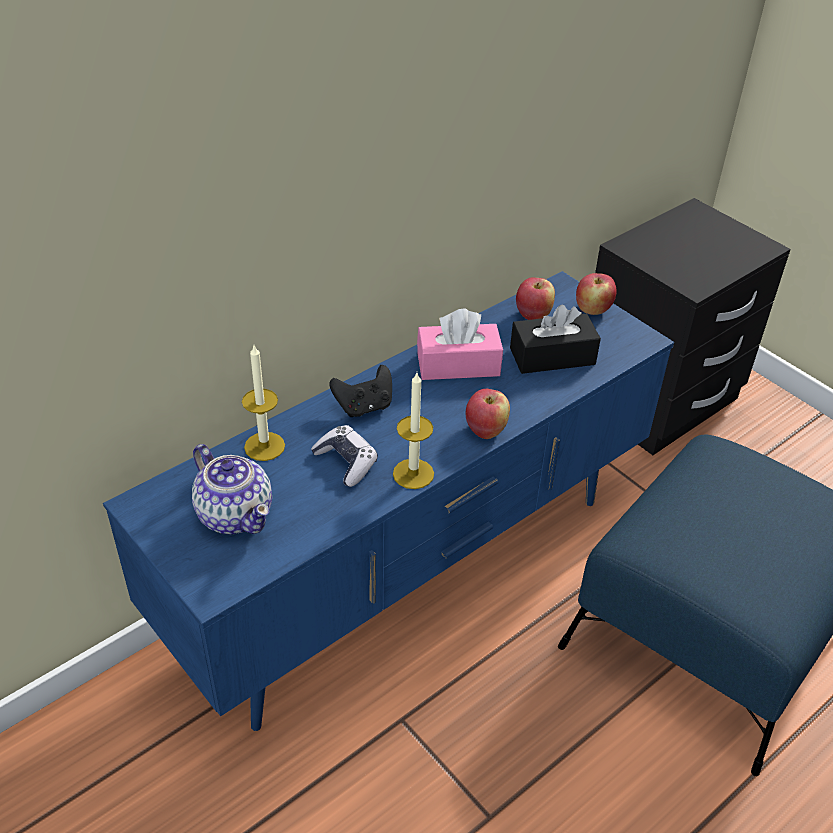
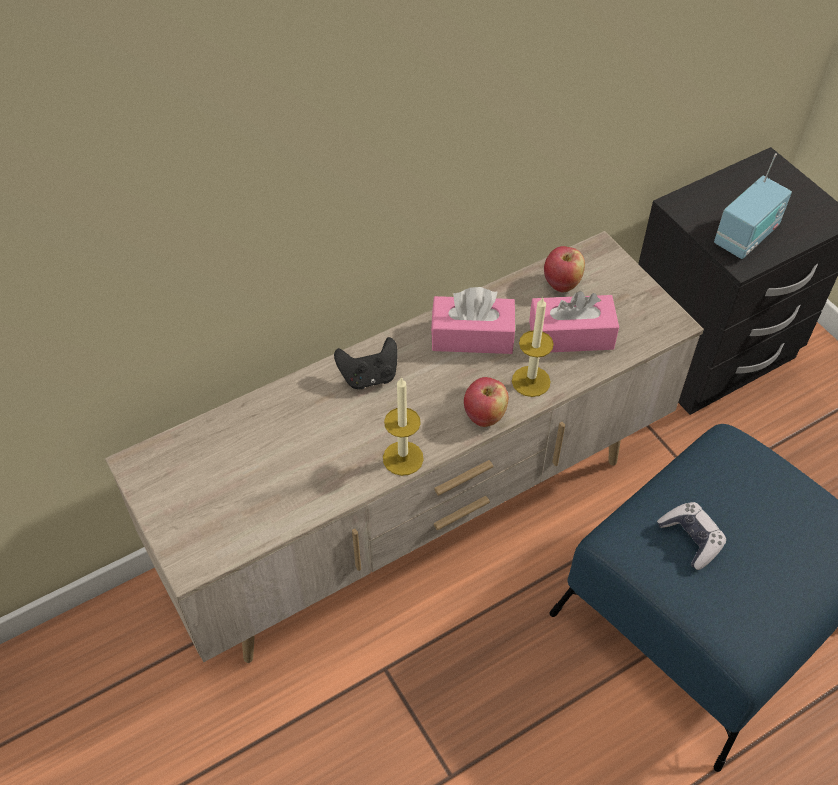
camera: 10 degrees right, 10 degrees up
(235, 513) = (225, 484): teapot -> none
(264, 446) = (264, 412): candle -> candle (531, 381)
(346, 462) = (340, 438): game controller -> game controller (691, 539)
(410, 576) = (418, 521): blue tv stand -> beige tv stand
(552, 356) = (571, 335): black tissue box -> pink tissue box
(592, 309) = (626, 282): apple -> none
(692, 267) = (746, 237): none -> radio

